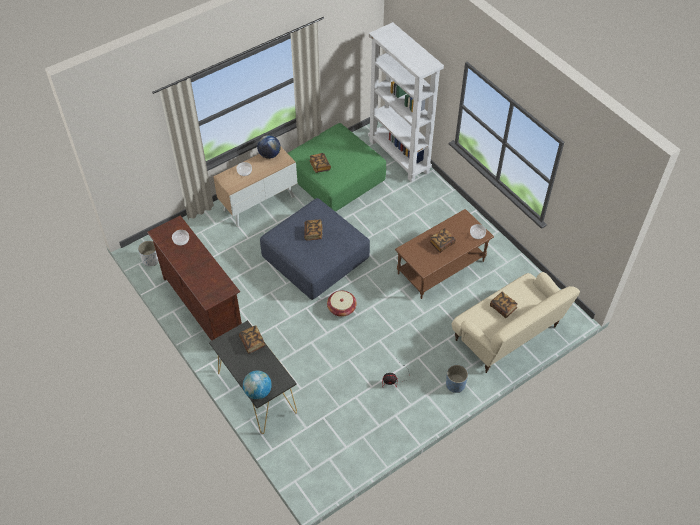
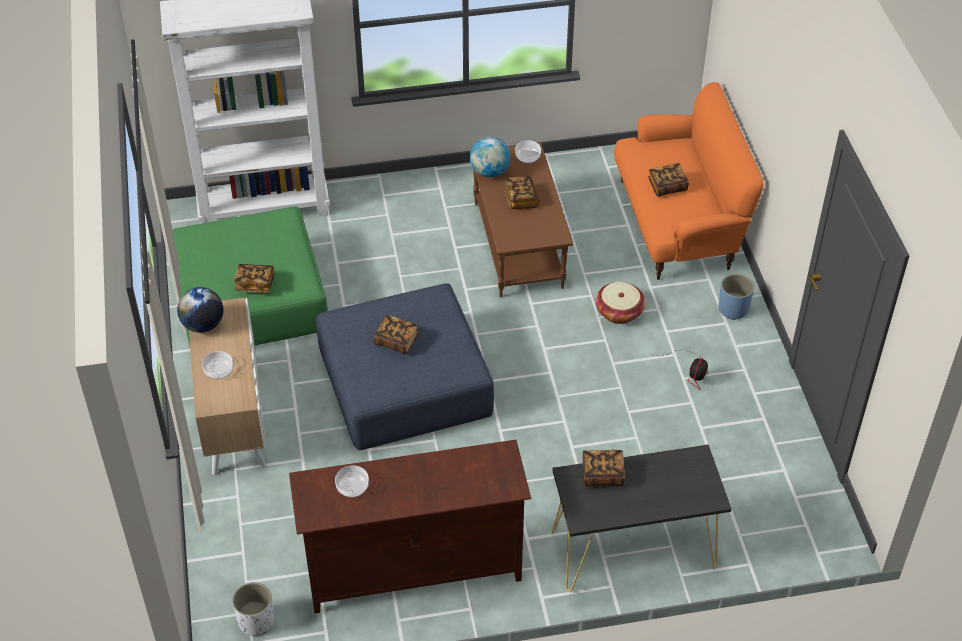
camera: 65 degrees left, 5 degrees down
(258, 392) = (703, 497): globe -> globe (489, 172)
(341, 308) = (527, 386): basket -> basket (619, 312)
(507, 335) = (677, 224): beige sofa -> orange sofa

